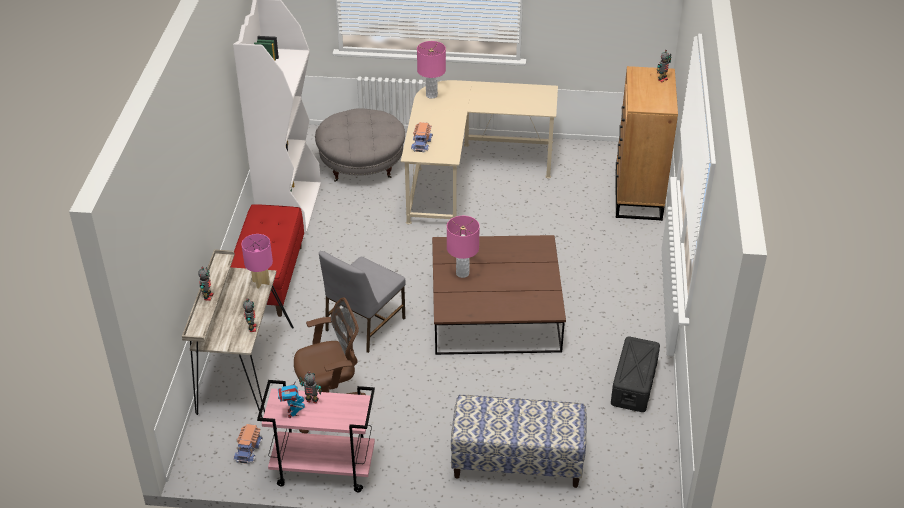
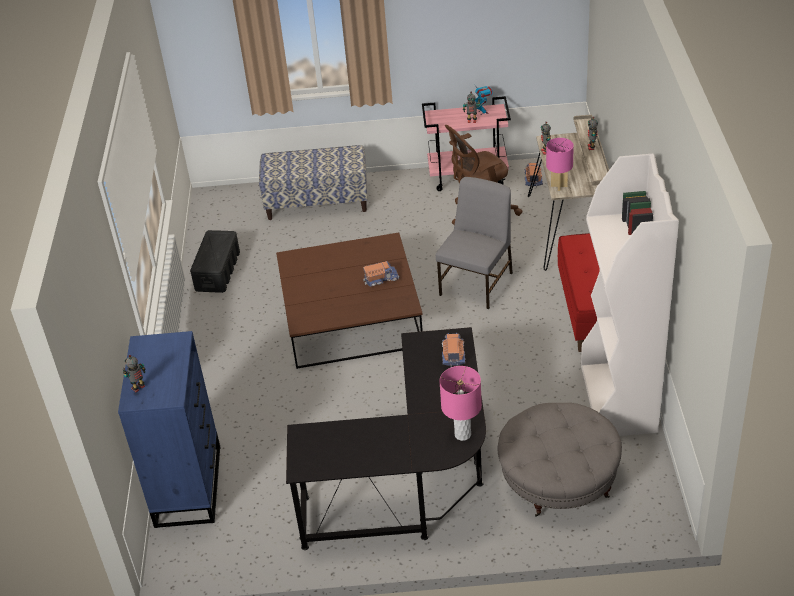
camera: 175 degrees right, 0 degrees up
(462, 273) = (381, 279): pink table lamp -> toy truck
(467, 175) = (412, 483): beige desk -> black desk
(638, 195) = (188, 485): brown dresser -> blue dresser

